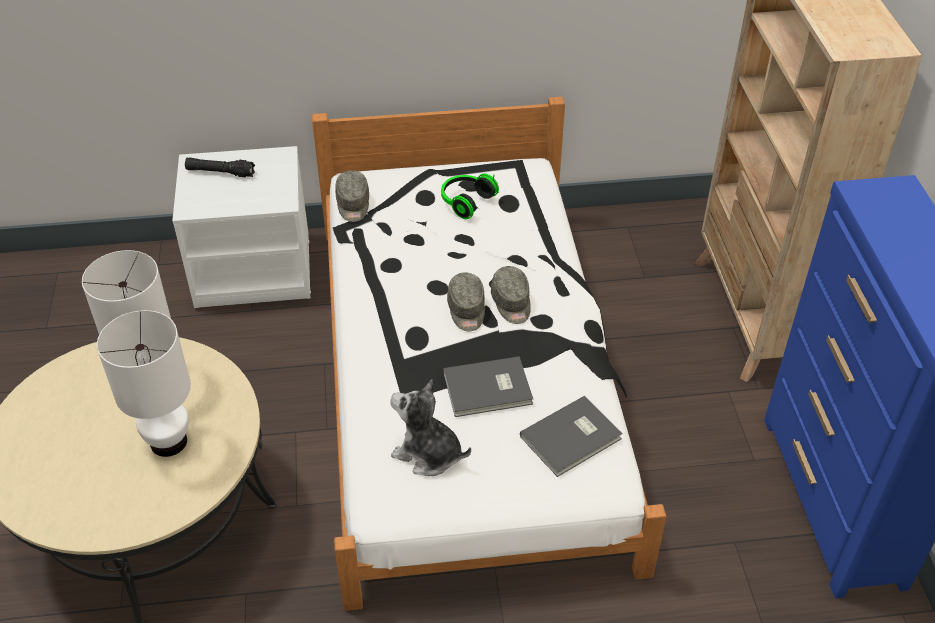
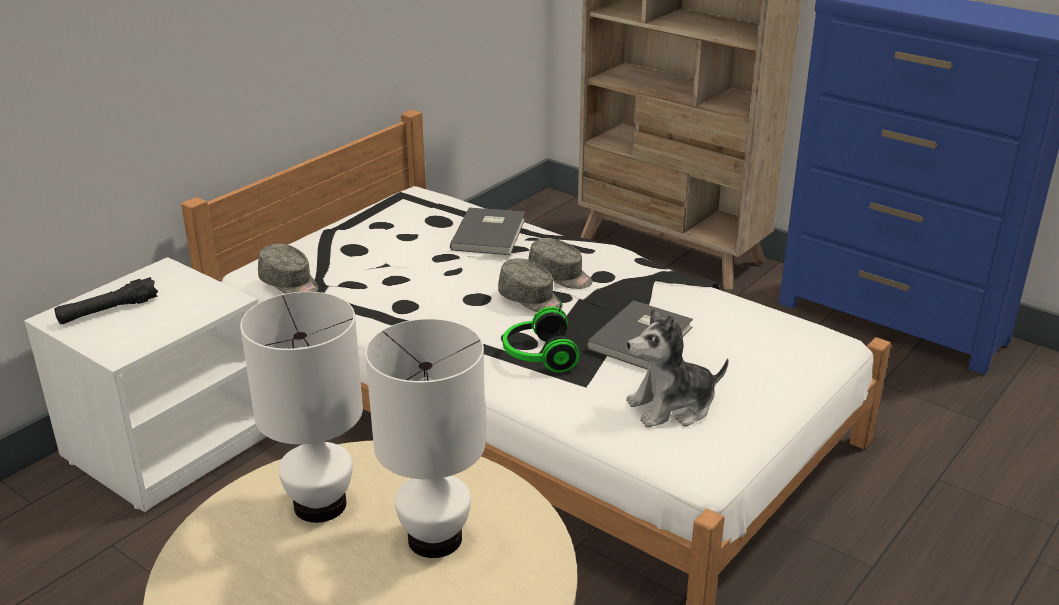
camera: 45 degrees left, 15 degrees down
(465, 201) = (400, 234): headphones -> headphones (538, 356)
(573, 438) = (757, 331): grey book -> grey book (491, 234)

